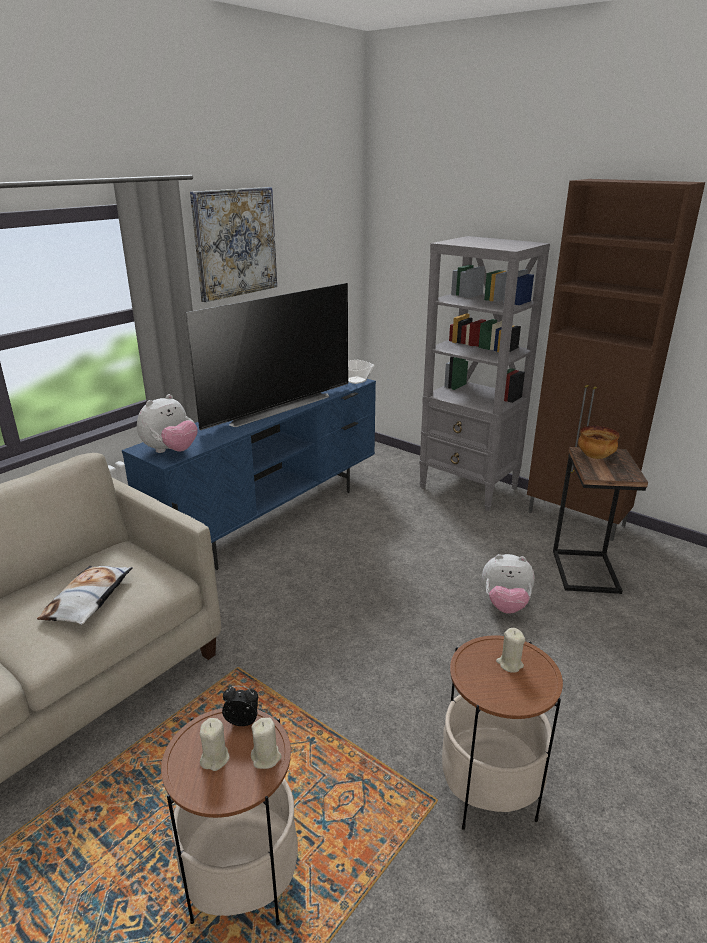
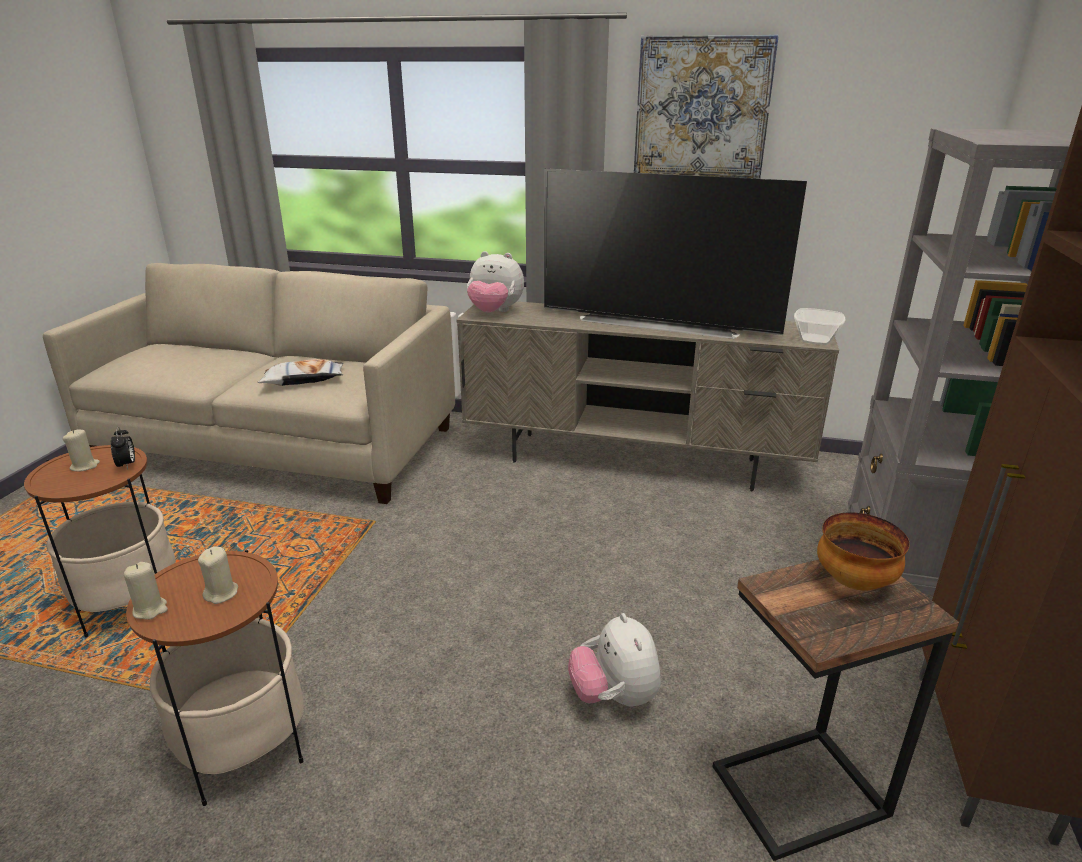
camera: 65 degrees right, 0 degrees up
(266, 757) = (81, 485): beige candle -> beige candle (150, 609)
(273, 518) = (634, 461): blue tv stand -> beige tv stand

